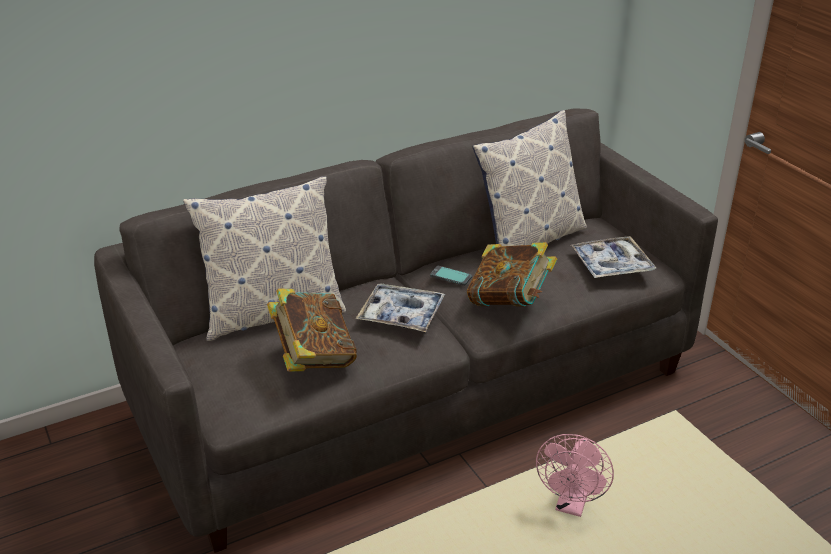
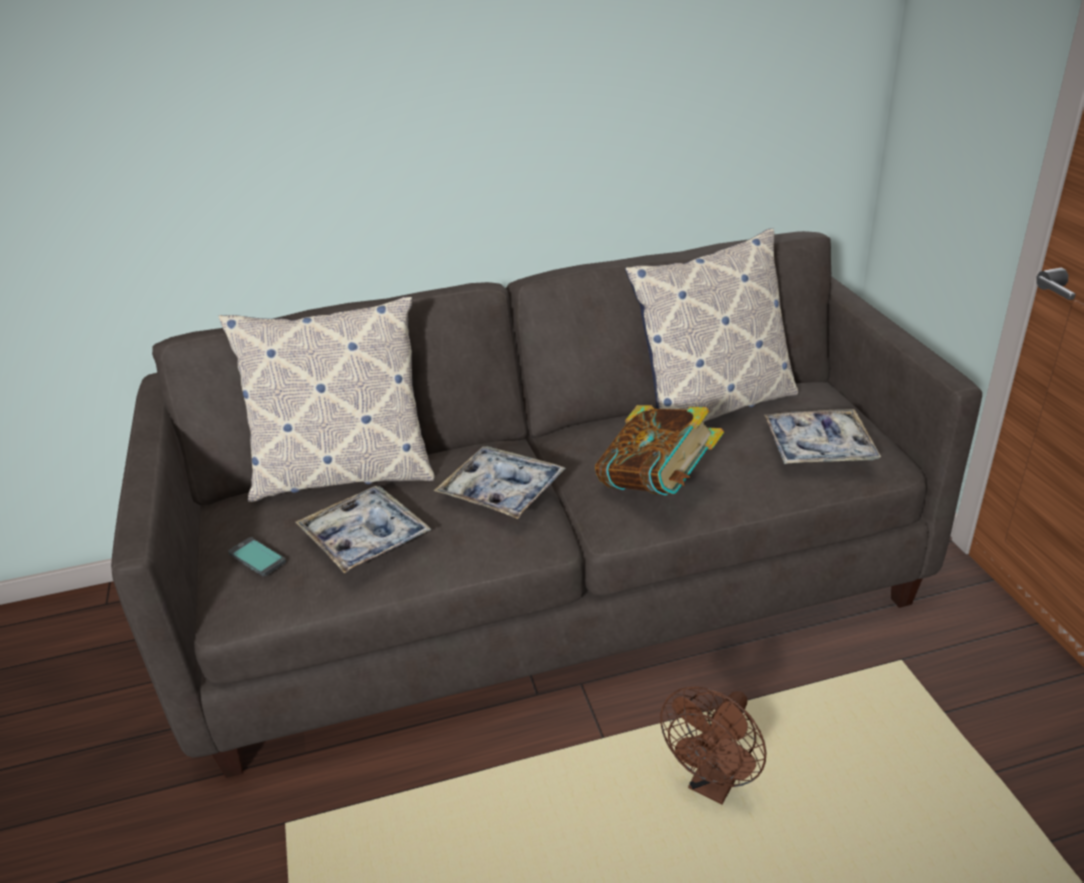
camera: 15 degrees right, 0 degrees up
(313, 357) = (365, 538): book -> tray
(450, 276) = (589, 445): phone -> phone (257, 558)
(571, 505) = (714, 784): pink fan -> brown fan

